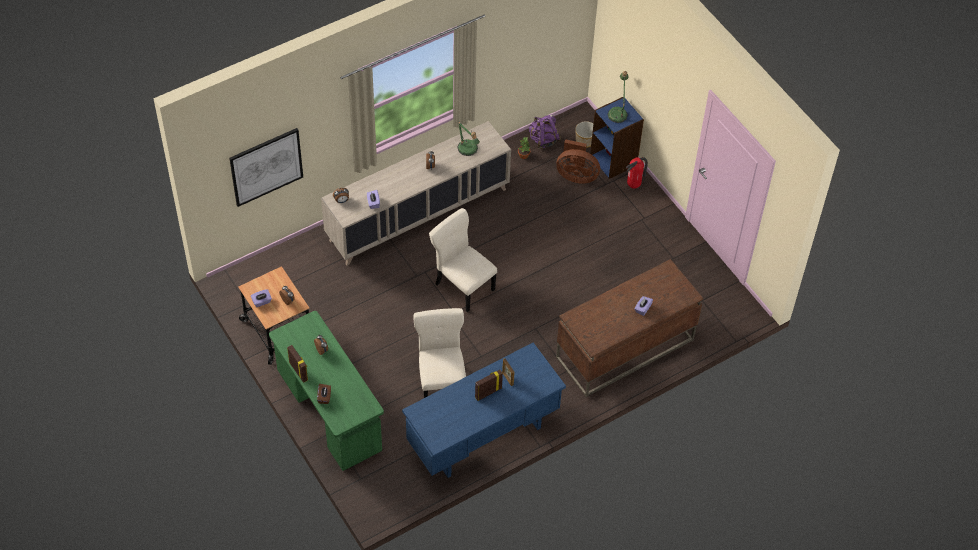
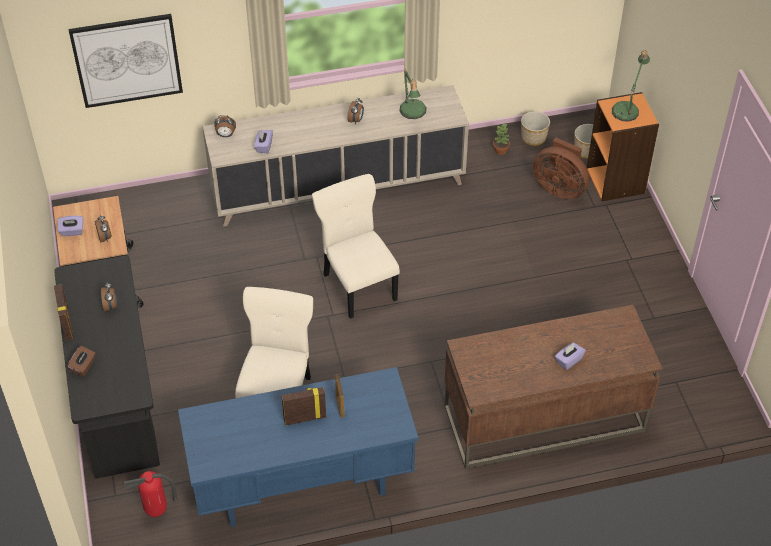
camera: 20 degrees right, 5 degrees down
(329, 411) = (116, 396): green desk -> black desk
(543, 140) = (533, 138): purple backpack -> planter
(614, 160) = (616, 181): blue bookcase -> orange bookcase
(633, 186) = (631, 217): fire extinguisher -> fire extinguisher (156, 511)

